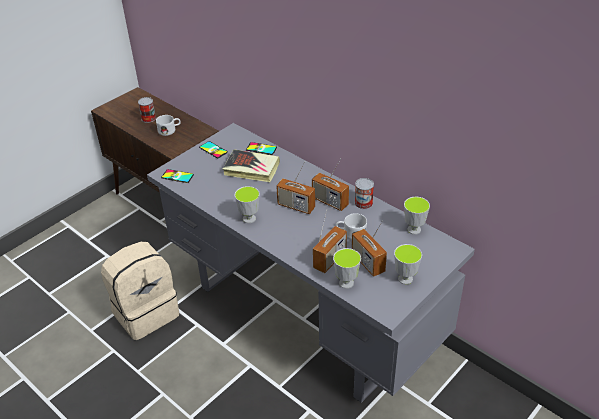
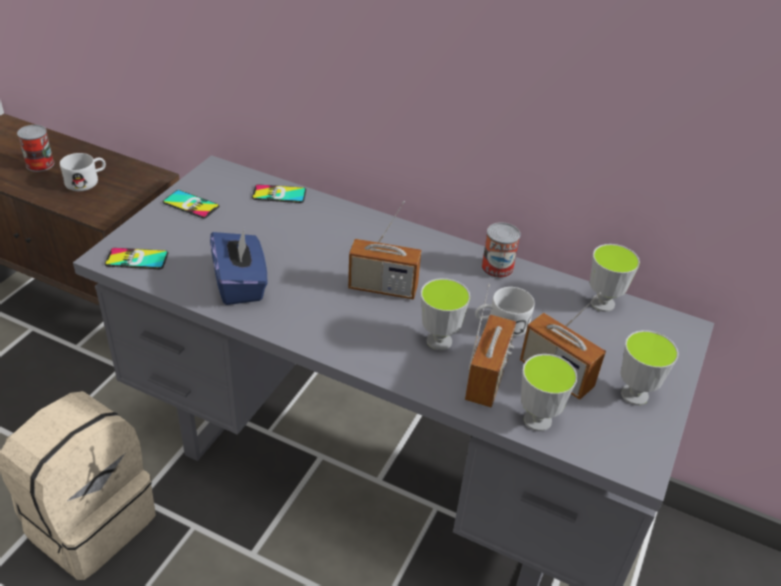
camera: 20 degrees left, 0 degrees up
(224, 195) = (240, 284): none -> blue tissue box
(249, 218) = (305, 322): cup -> cup (439, 341)
(251, 169) = (275, 231): book -> none
(330, 201) = (439, 272): radio -> none

